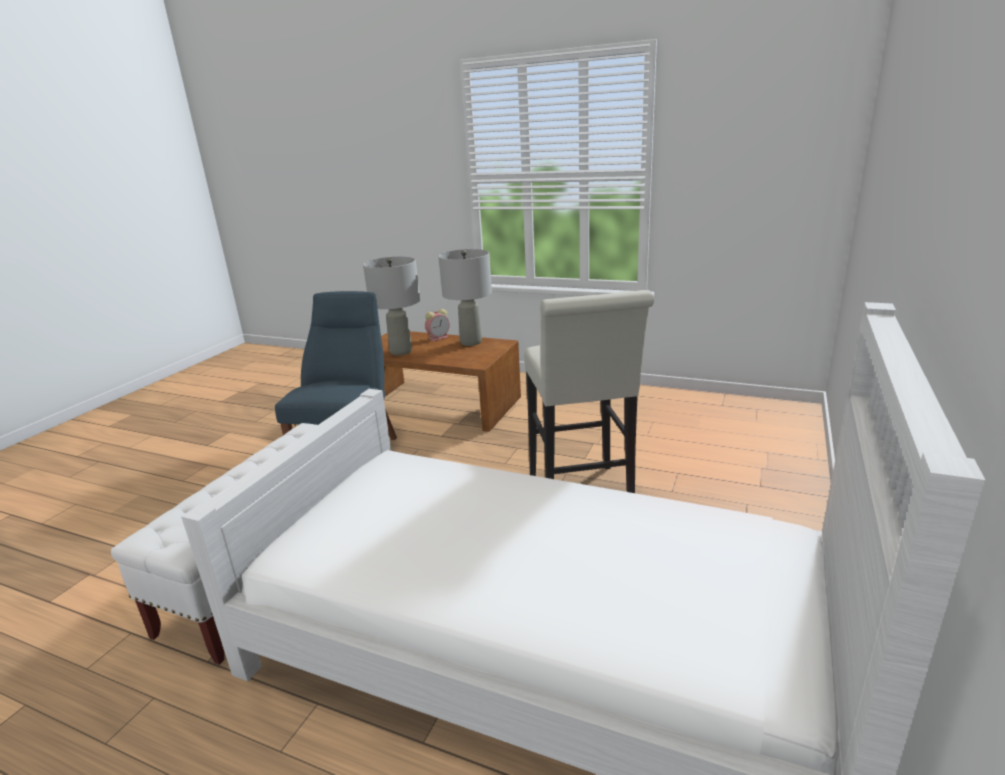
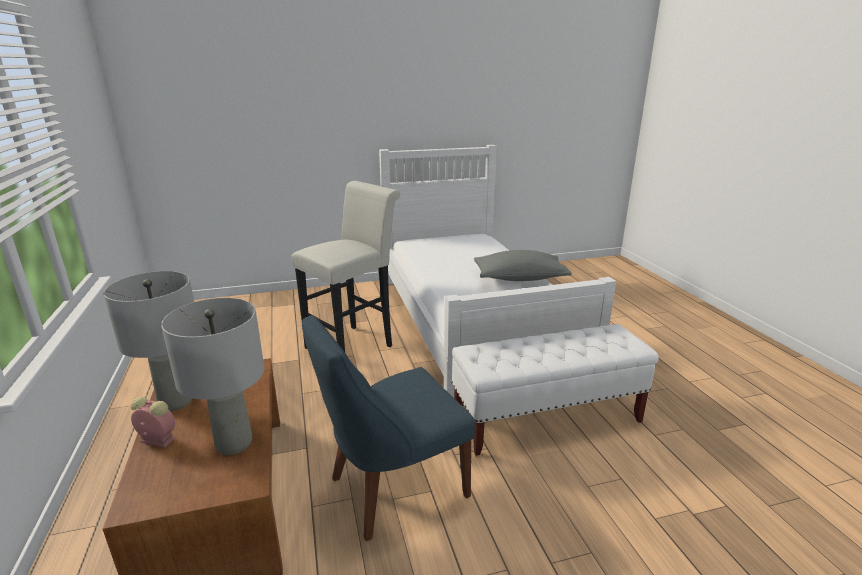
camera: 130 degrees left, 0 degrees up
(426, 568) = (519, 278): none -> grey pillow

